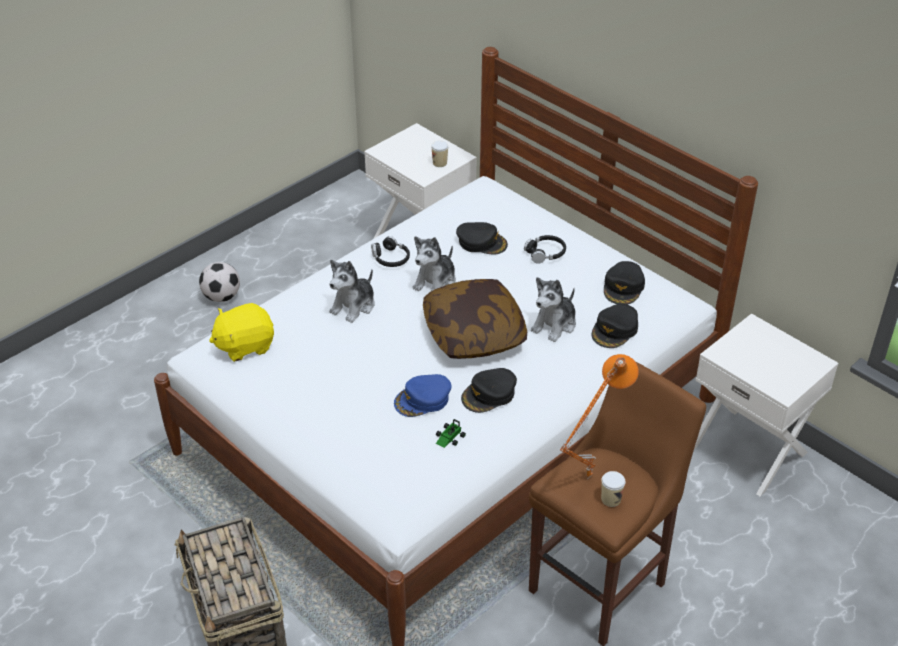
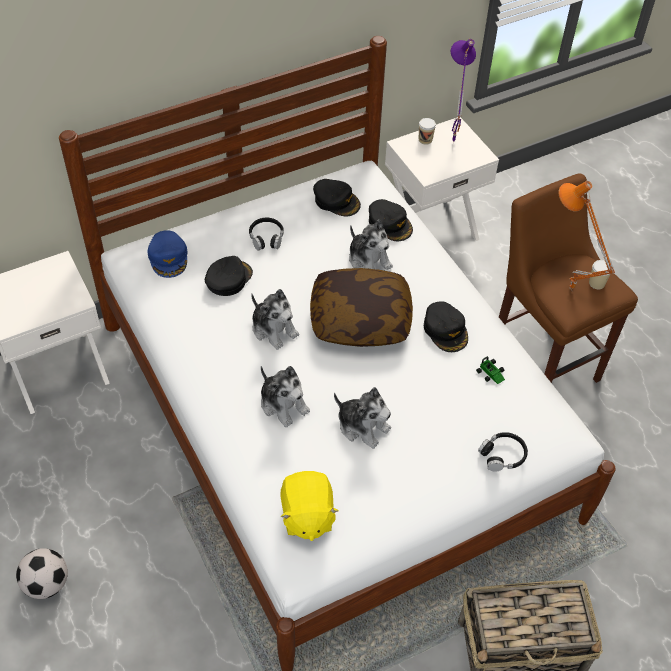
camera: 75 degrees left, 10 degrees up
(348, 359) = (362, 426): none -> plush toy
(390, 258) = (220, 356): black headphones -> black headphones (502, 455)
(423, 400) = (439, 380): blue cap -> blue cap (169, 257)
(439, 163) = (61, 282): cup -> cup (425, 140)
(787, 362) = (451, 142): none -> purple table lamp

